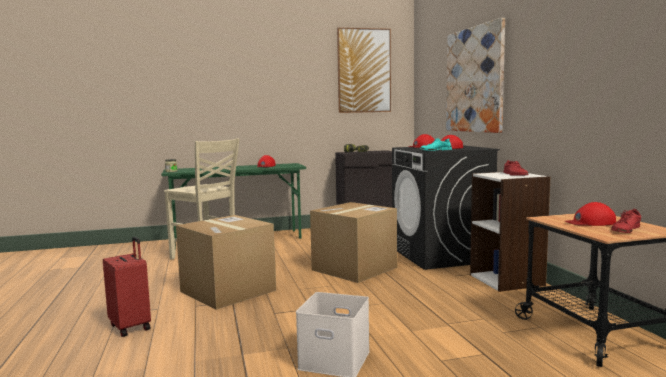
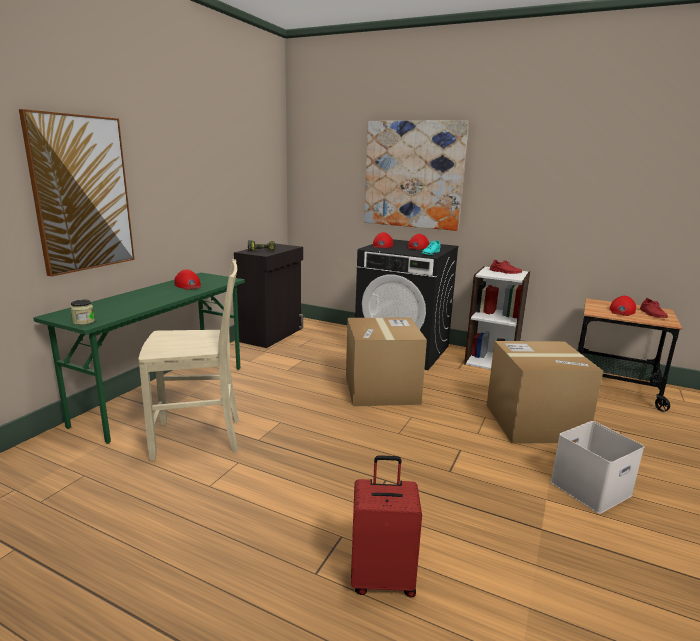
camera: 50 degrees left, 10 degrees up
(228, 291) = (347, 470): cardboard box -> cardboard box (534, 423)
(364, 71) = (251, 147): picture -> picture (82, 194)

